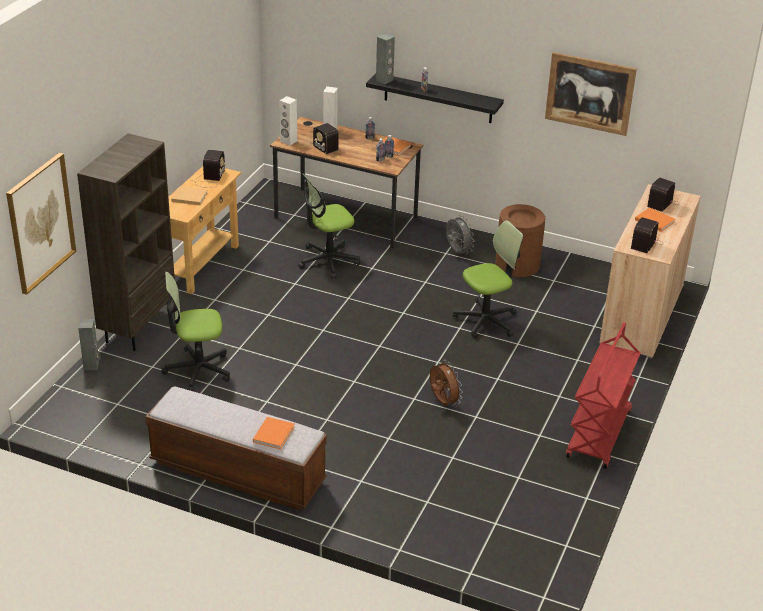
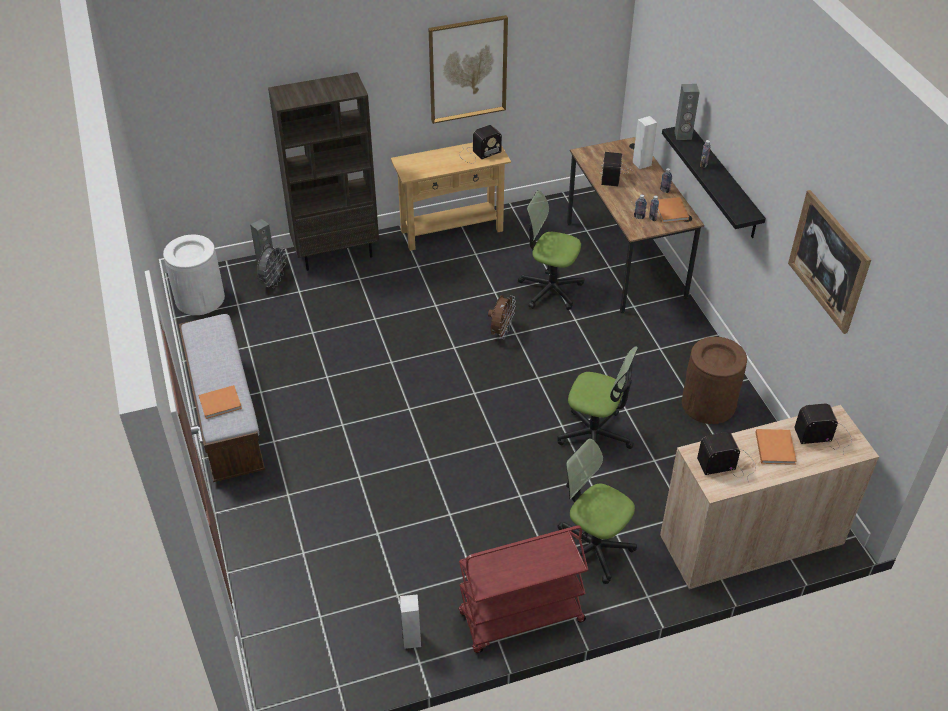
camera: 50 degrees right, 10 degrees up
(40, 223) = (212, 116): picture -> picture (467, 69)
(78, 419) = (200, 298): none -> white trash can
(188, 197) = (437, 160): beige book -> none
(198, 370) = (322, 316): office chair -> office chair (593, 548)
(288, 141) = (590, 154): white speaker -> white speaker (411, 639)
(442, 402) = (444, 480): brown fan -> brown fan (501, 332)
(457, 252) = (671, 354): grey fan -> grey fan (273, 282)

